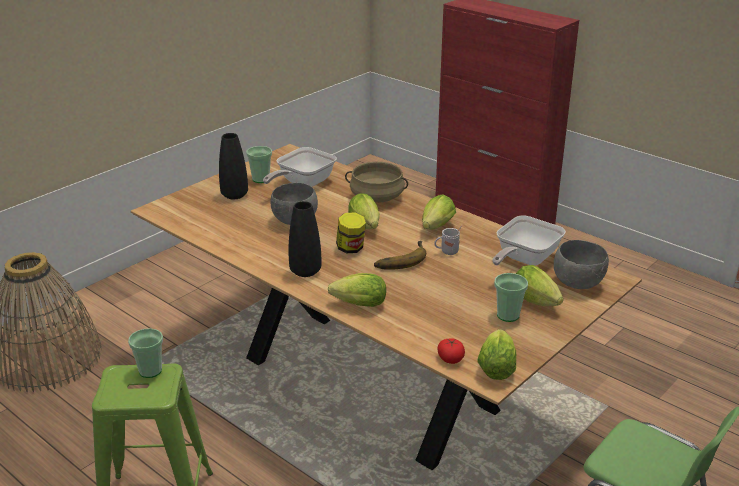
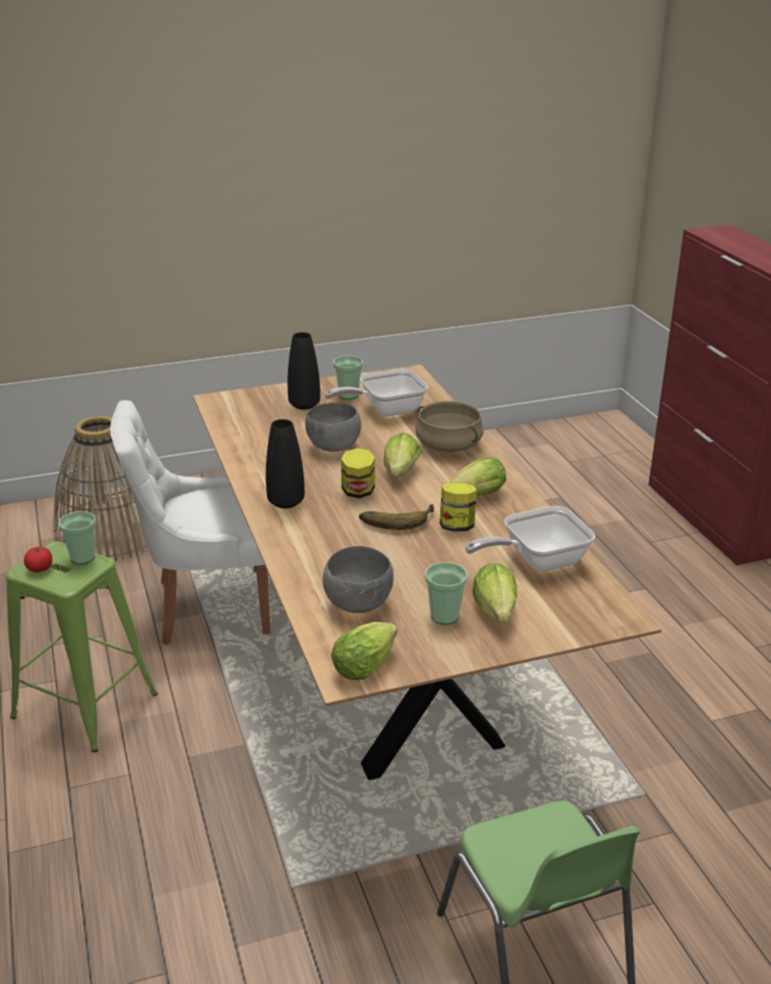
camera: 30 degrees right, 0 degrees up
(191, 390) = (208, 606): none -> white chair
(356, 304) = (297, 551): lettuce -> none
(447, 252) = (457, 526): white mug -> jar
(450, 359) = (328, 640): tomato -> tomato (40, 568)
(578, 283) = (572, 608): grey bowl -> grey bowl (360, 604)

